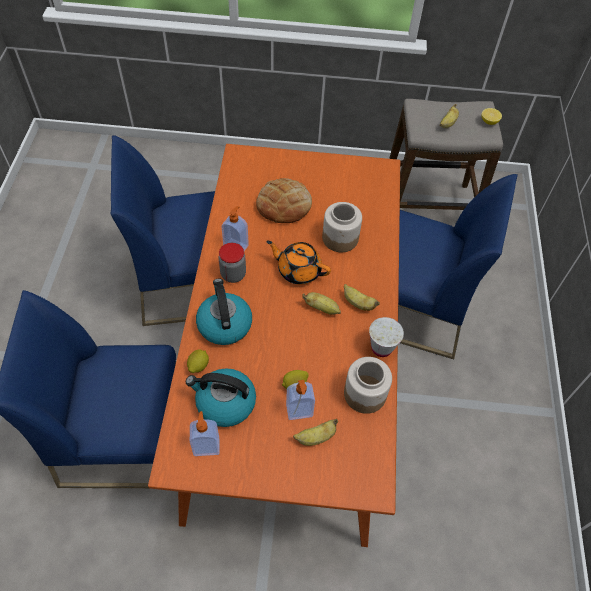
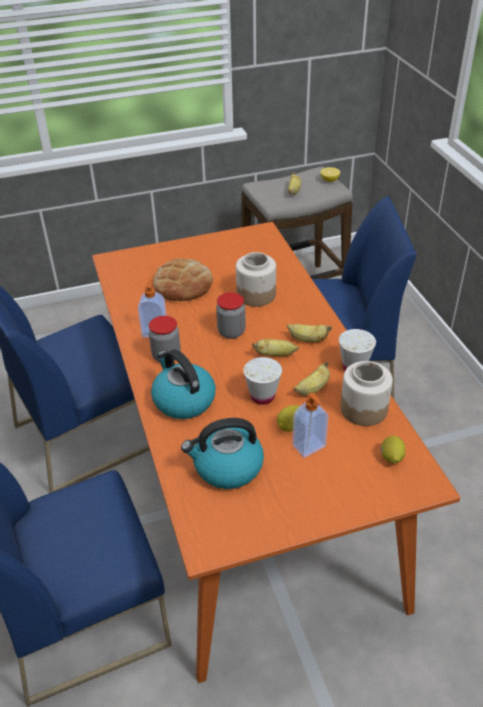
camera: 20 degrees left, 15 degrees down
(198, 366) = (177, 445): lemon -> lemon (391, 458)
(206, 446) = (231, 513): soap dispenser -> none
(288, 346) = (262, 396): none -> white cup
(298, 270) = (231, 332): orange teapot -> jar
(315, 437) = (340, 463): banana -> banana (312, 389)

